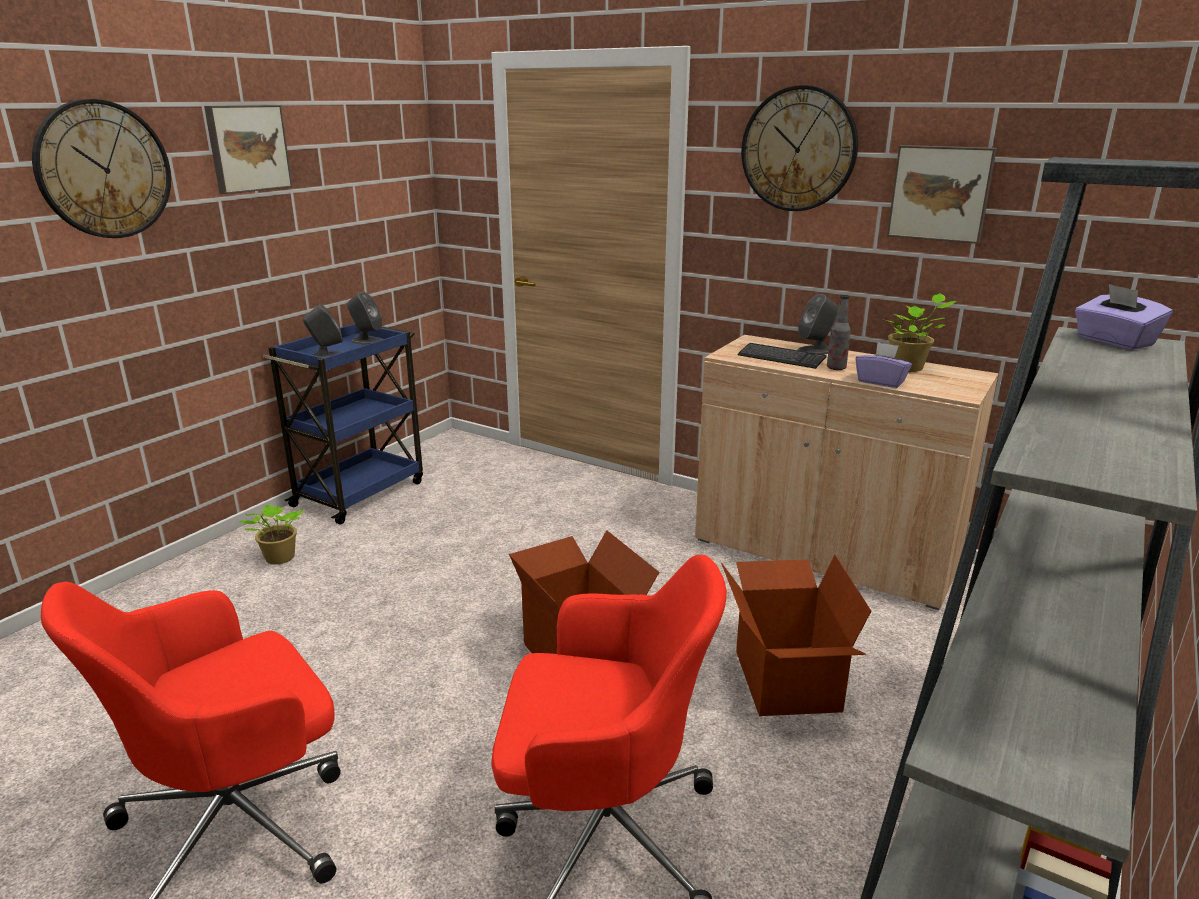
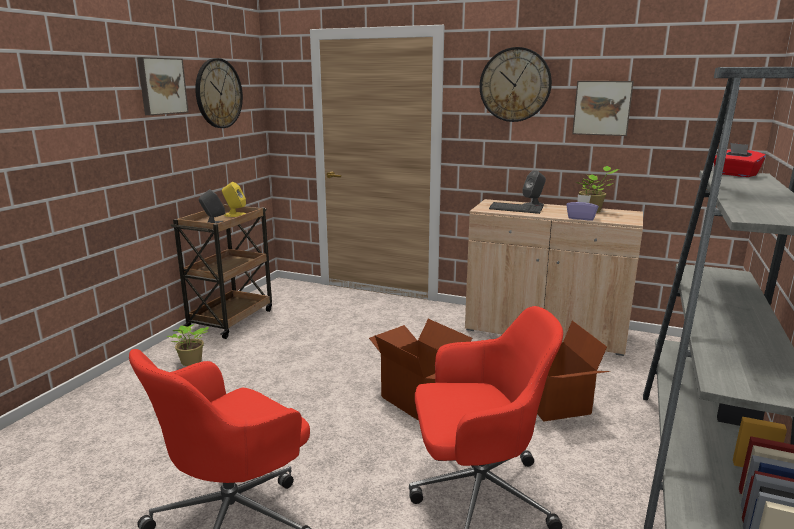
camera: 10 degrees left, 5 degrees down
(103, 170) = (77, 96): wall clock -> wall clock (218, 93)
(360, 493) = (231, 319): blue cart -> brown cart
(366, 341) = (235, 215): grey speaker -> yellow speaker
(836, 368) = (551, 213): bottle -> none
(1114, 341) = (735, 174): purple tissue box -> red tissue box

